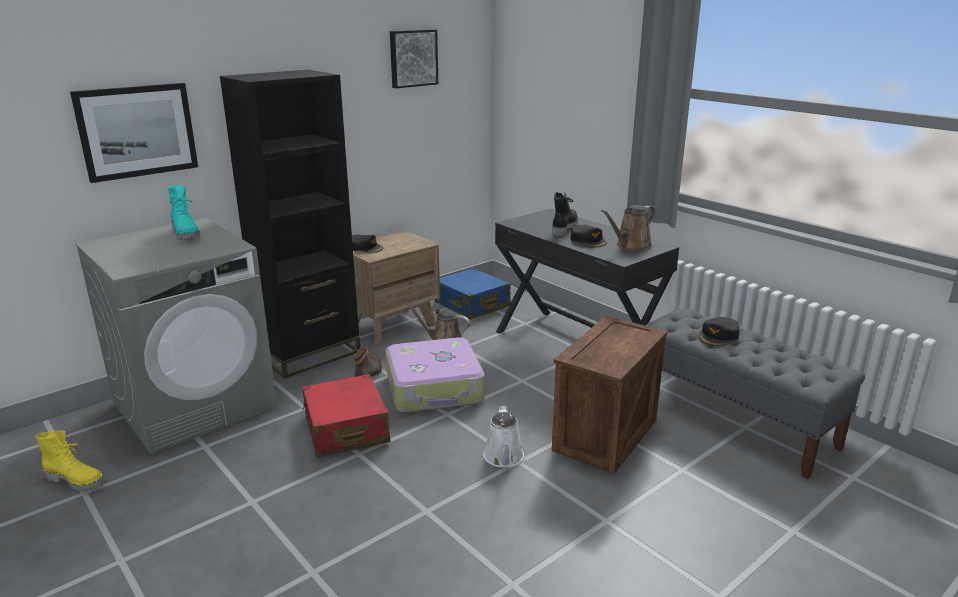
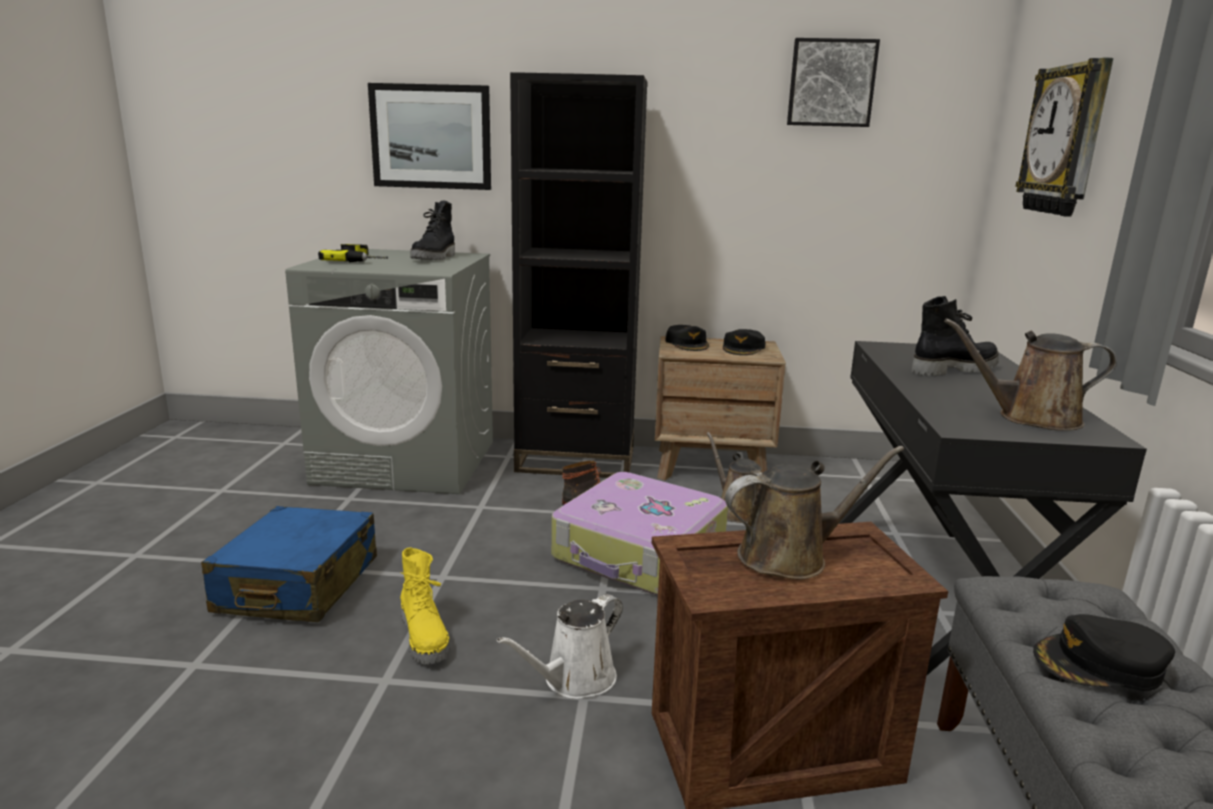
camera: 45 degrees right, 5 degrees down
(76, 480) = (235, 479): yellow boot -> yellow boot (425, 638)
(140, 253) = (361, 260): none -> power drill
(186, 234) = (435, 258): turquoise boot -> black boot
(346, 429) = (476, 546): red suitcase -> none
(472, 305) = (851, 483): blue suitcase -> blue suitcase (298, 585)
(563, 94) = (1066, 140): none -> wall clock
(588, 240) = (959, 391): black cap -> black cap (743, 348)
(609, 342) = (790, 556): none -> brown watering can

